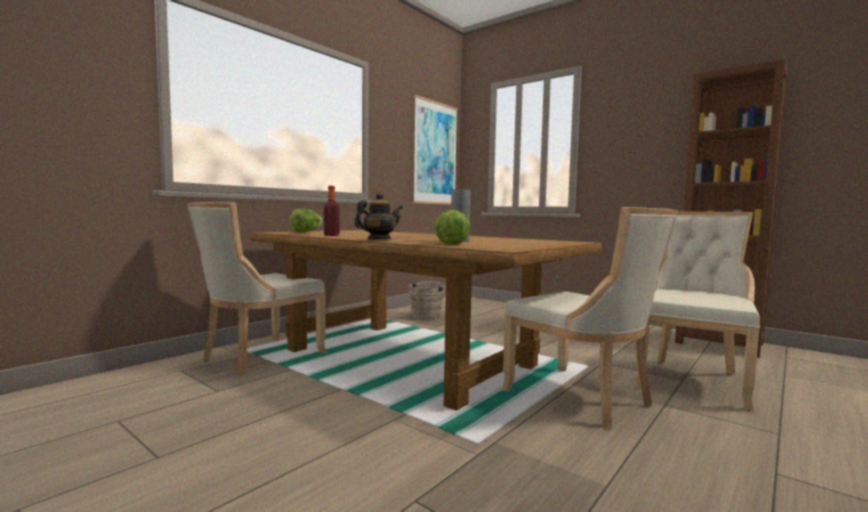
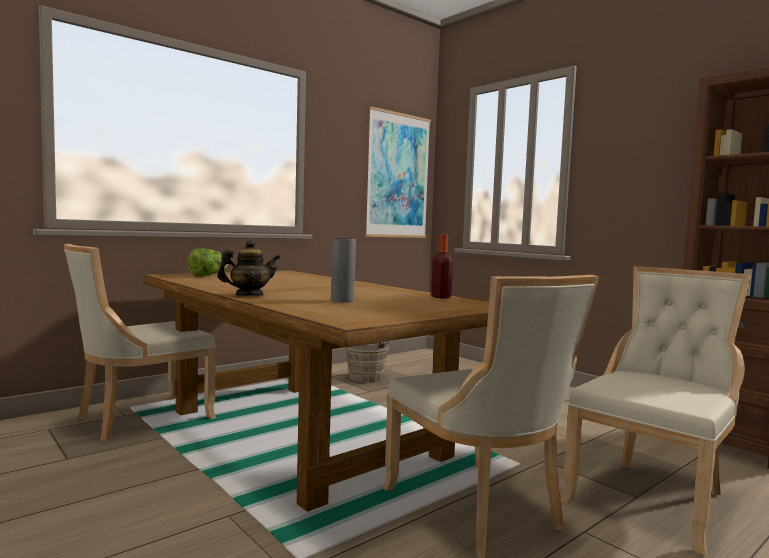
camera: 10 degrees right, 0 degrees up
(331, 235) = (218, 283): bottle -> bottle (441, 297)
(450, 244) = (313, 307): lettuce -> none

